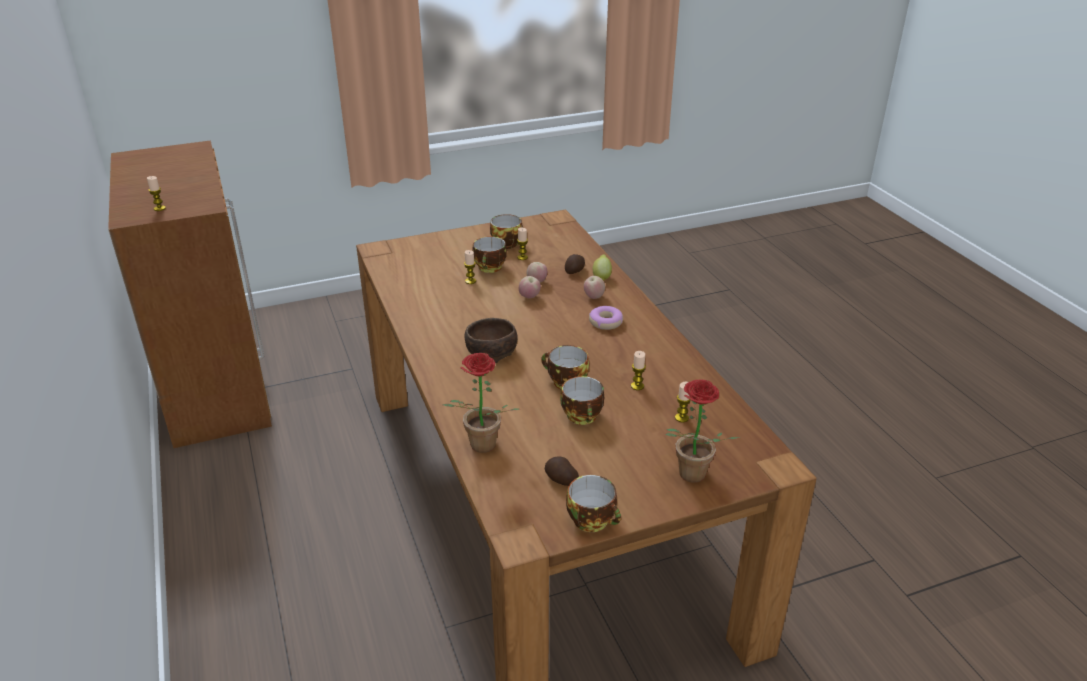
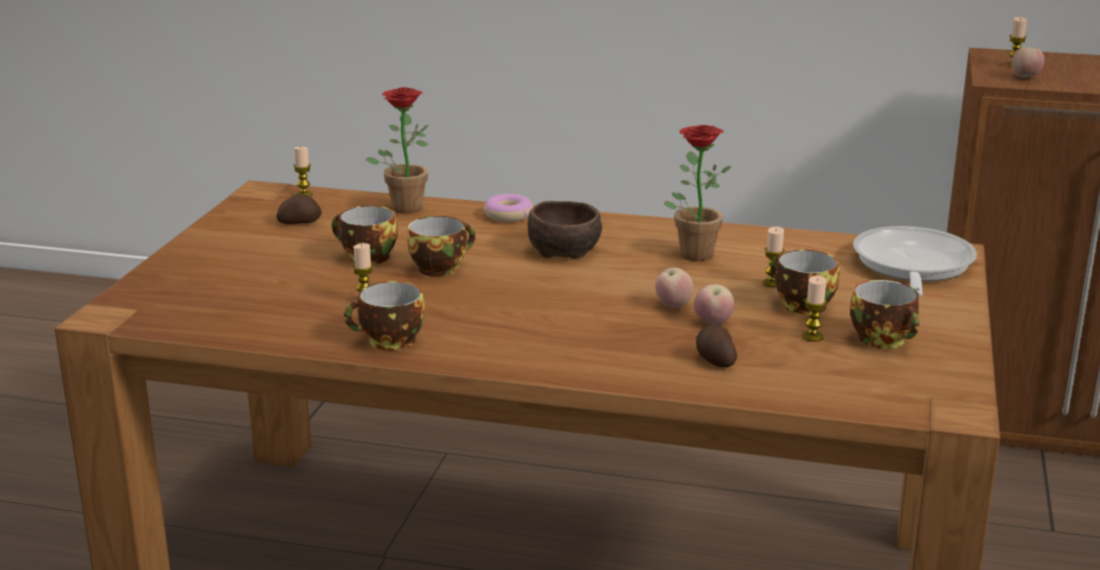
camera: 125 degrees right, 10 degrees down
(410, 253) = (911, 267): none -> frying pan
(593, 297) = (612, 347): apple -> apple (1025, 78)
(593, 520) = (227, 219): cup -> cup (389, 342)
(601, 277) = (666, 373): lemon -> none
(605, 322) = (531, 331): donut -> donut (508, 215)
(681, 418) = (269, 301): candle -> candle (304, 194)
(689, 477) = (187, 271): potted plant -> potted plant (692, 252)

